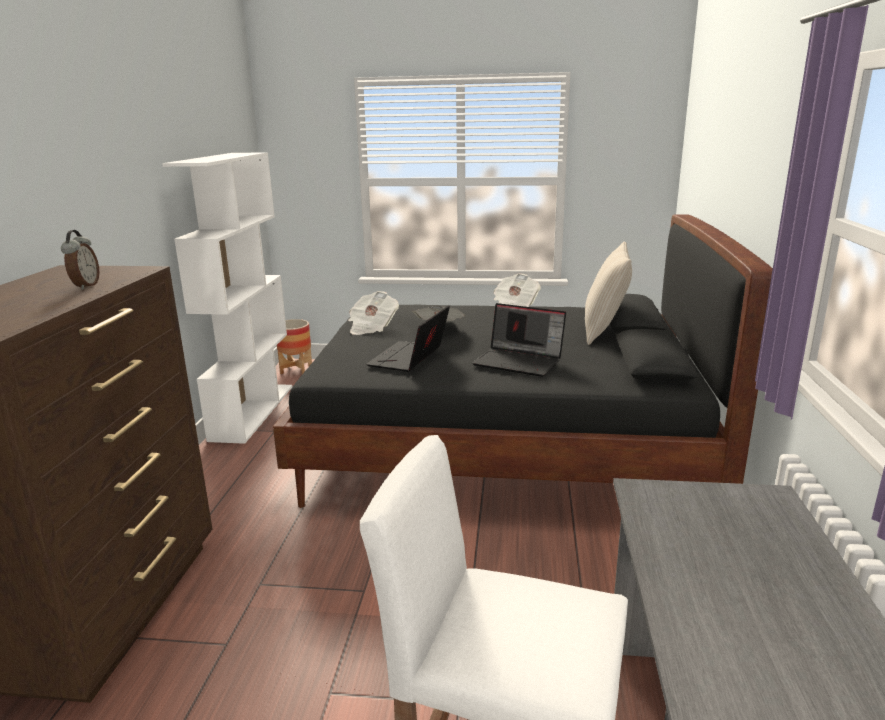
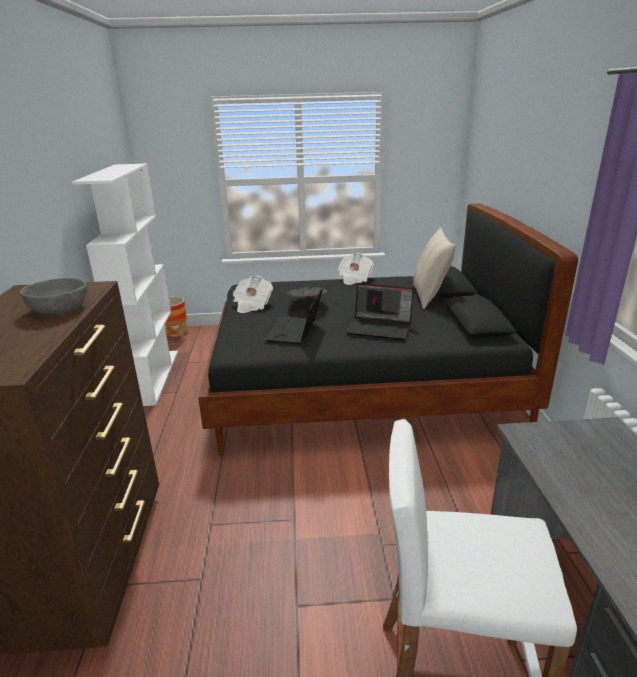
camera: 10 degrees left, 5 degrees up
(85, 286) = (59, 308): alarm clock -> grey bowl

